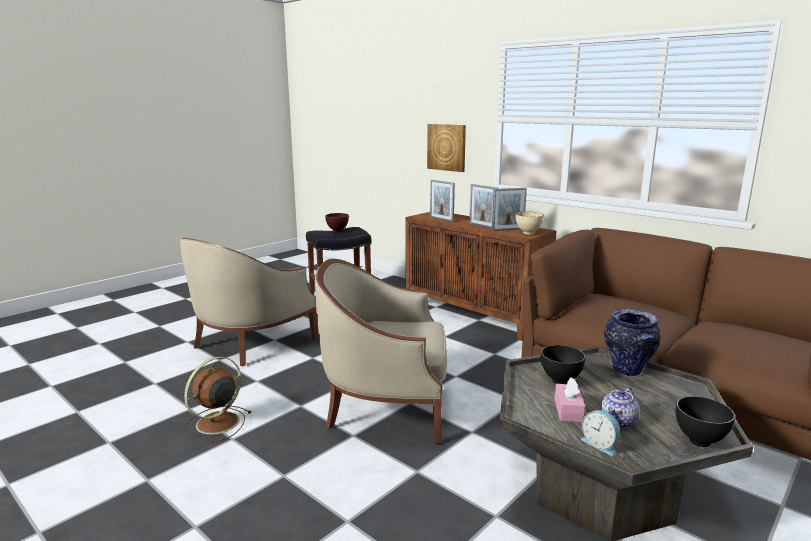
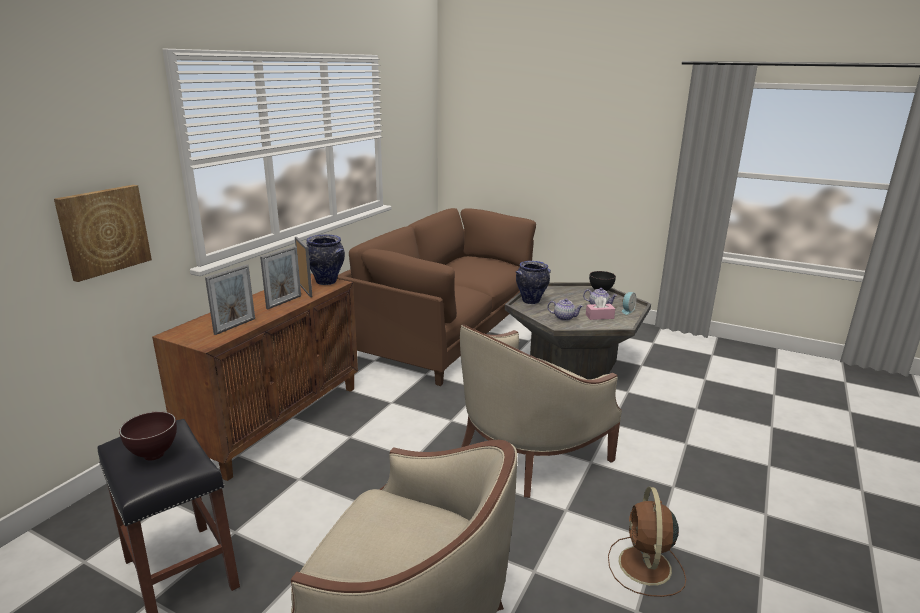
camera: 105 degrees left, 5 degrees up
(216, 424) = (645, 567): brown fan -> brown fan turned 75 degrees clockwise
(387, 404) = (528, 452): beige armchair -> beige armchair turned 60 degrees clockwise
(528, 234) = (327, 282): beige bowl -> vase
(561, 382) = (564, 317): black bowl -> teapot

